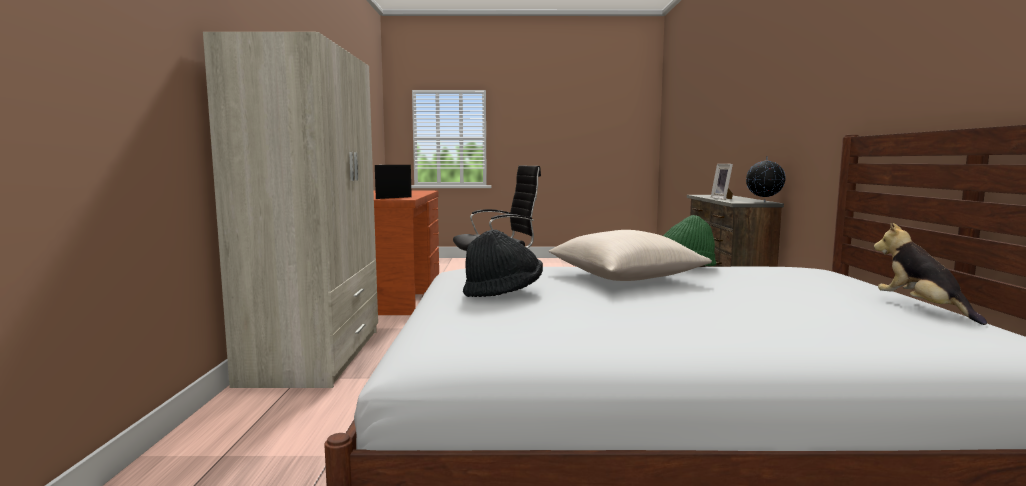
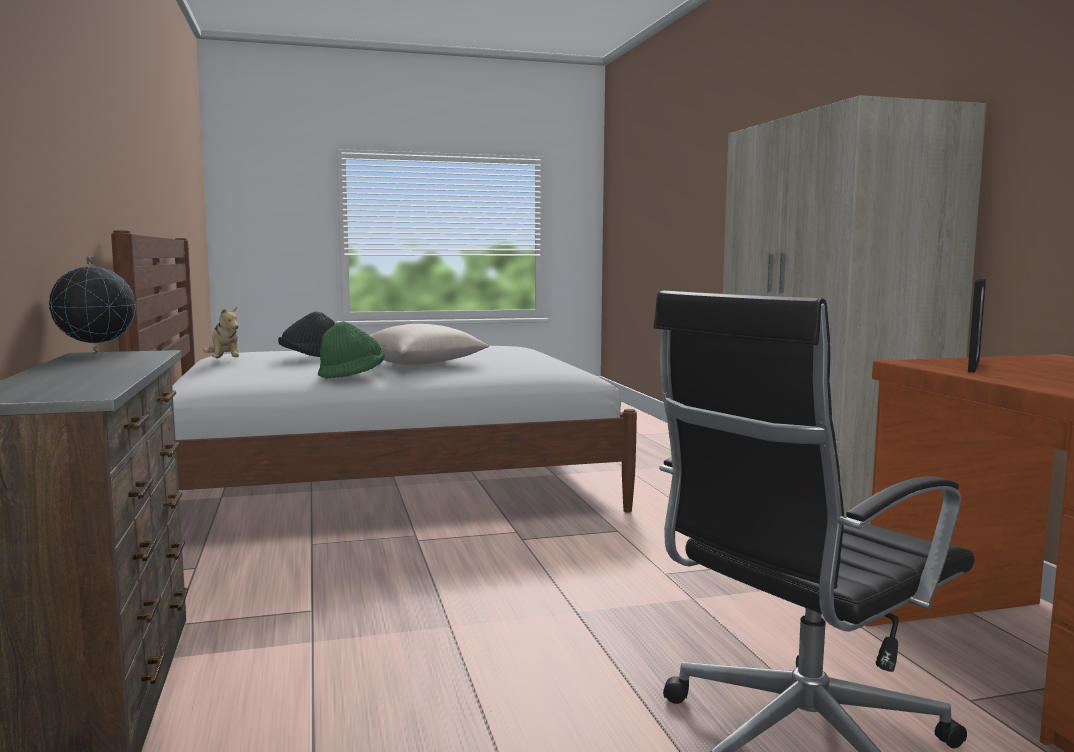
camera: 165 degrees right, 0 degrees up
(503, 293) = (510, 356): black hat -> black hat (309, 359)
(723, 198) = (124, 366): picture frame -> none

